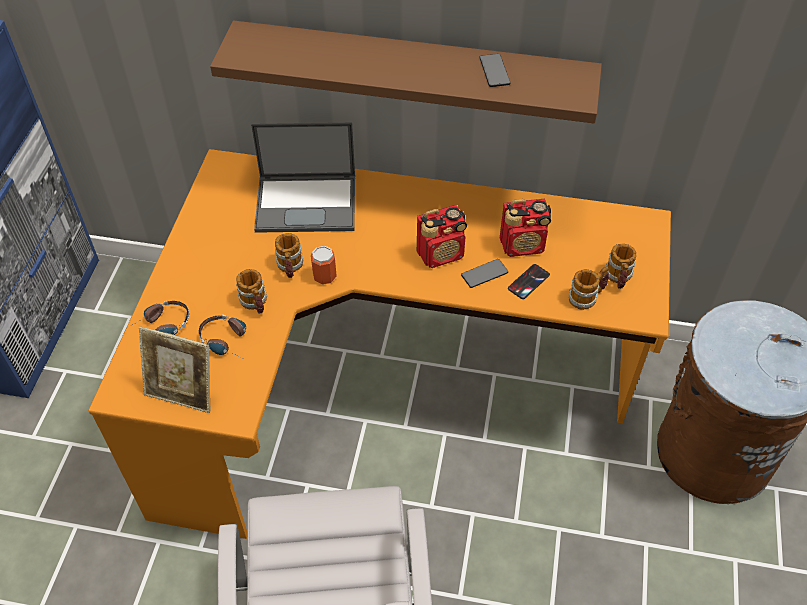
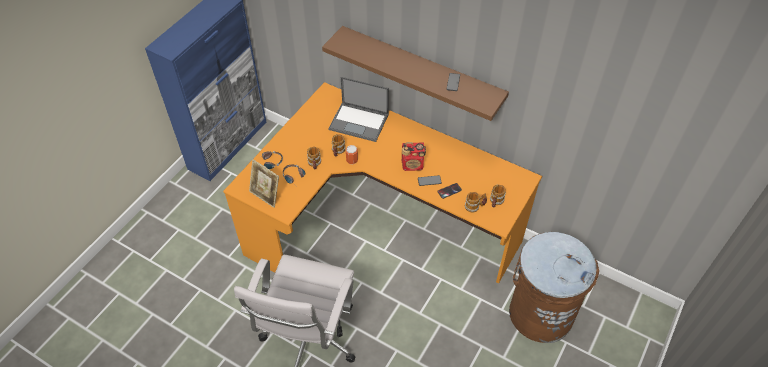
camera: 20 degrees right, 0 degrees up
(523, 245) = (455, 172): radio -> none

